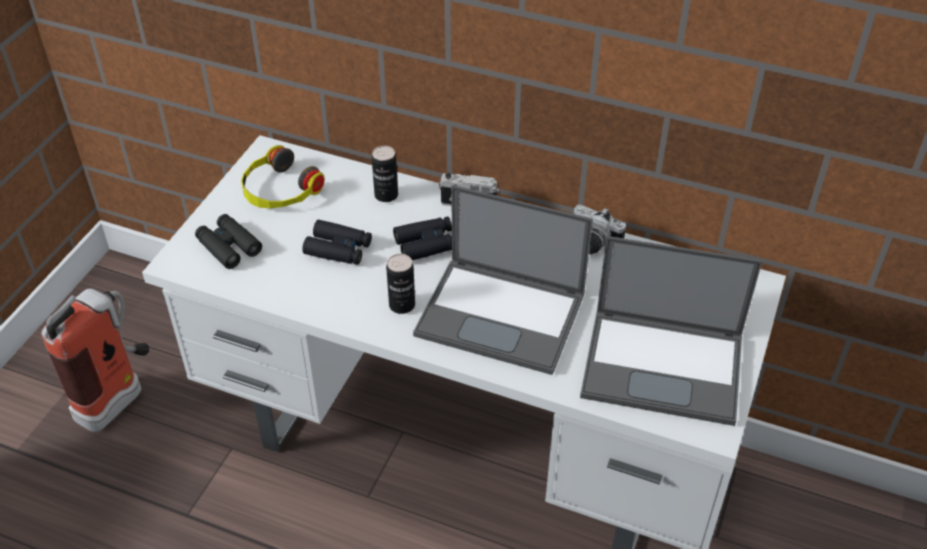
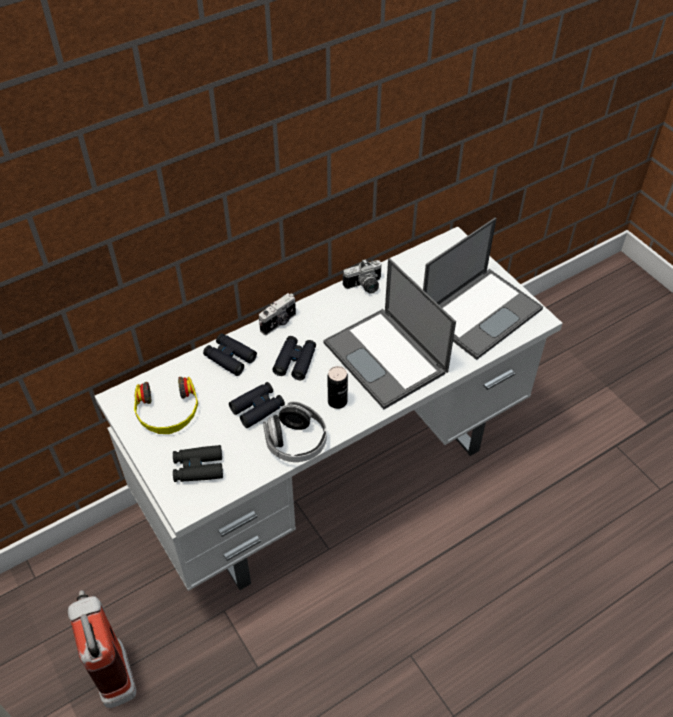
camera: 55 degrees left, 5 degrees up
(318, 300) = (296, 442): none -> headphones
(386, 195) = (230, 358): can -> black binoculars
(502, 315) = (386, 358): laptop -> laptop turned 90 degrees clockwise

